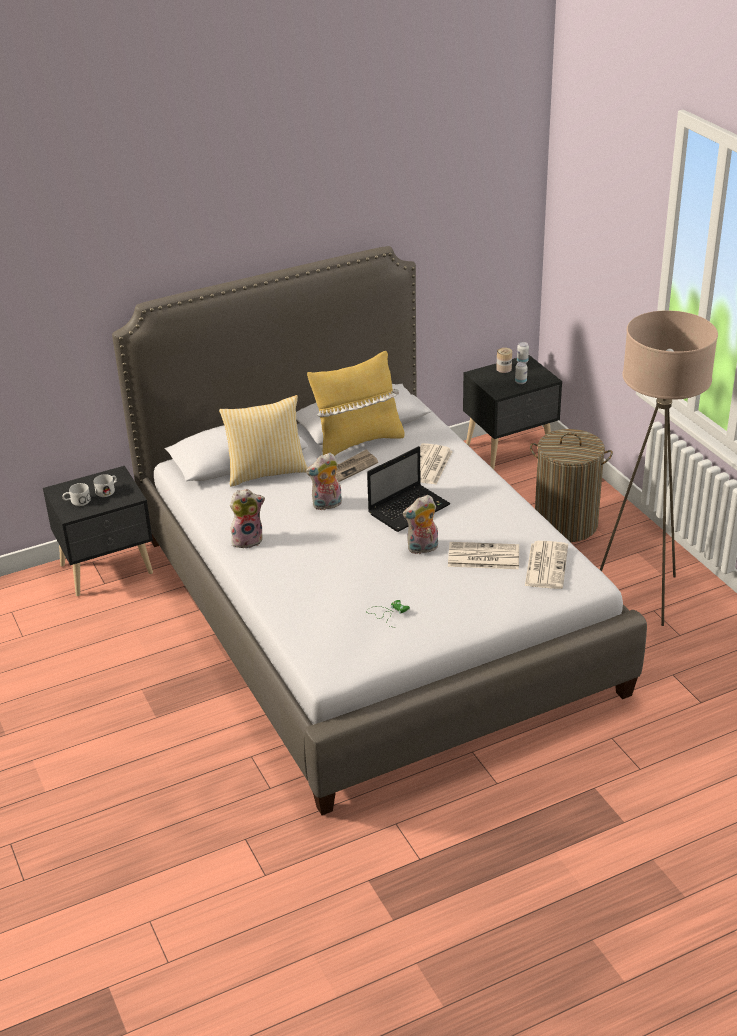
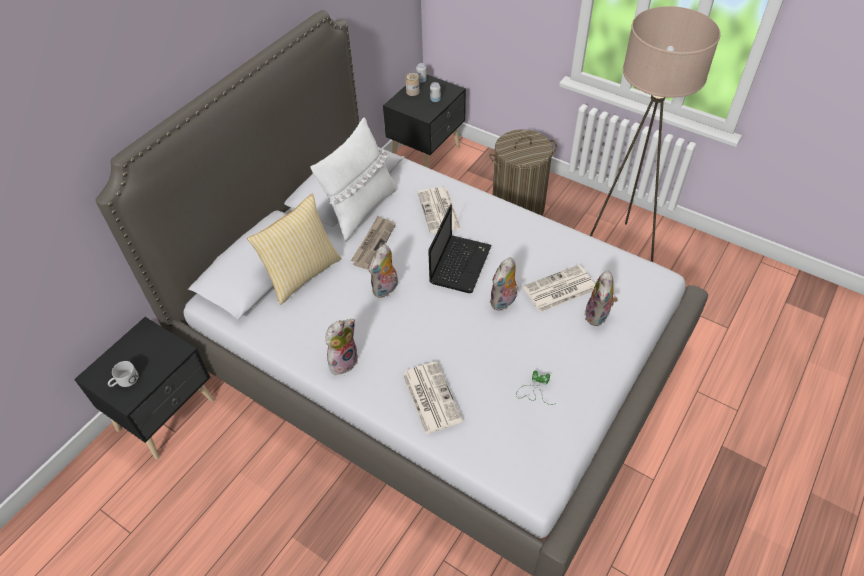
camera: 30 degrees left, 15 degrees up
(107, 490) = (148, 354): white mug -> none
(357, 442) = (360, 210): yellow pillow -> white pillow
(499, 587) = (598, 316): none -> plush toy
(546, 565) = (614, 276): newspaper -> newspaper (430, 397)

